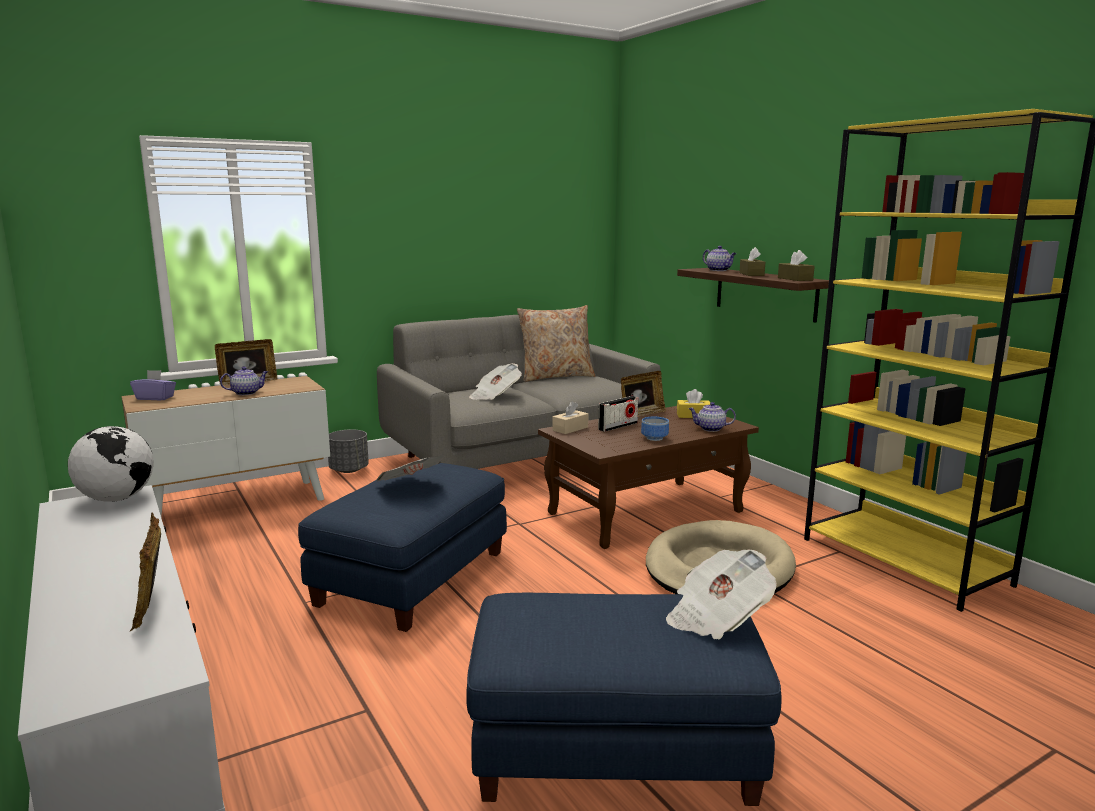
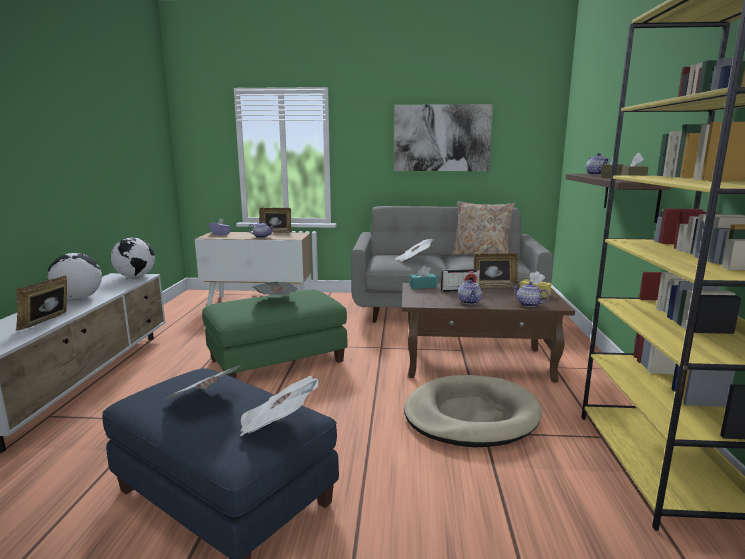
camera: 35 degrees right, 0 degrees up
(102, 557) = (78, 299): none -> globe
(349, 470) = (335, 296): grey planter -> none
(413, 577) = (278, 360): blue ottoman -> green ottoman
(478, 221) = (442, 138): none -> picture
(570, 429) = (423, 286): beige tissue box -> turquoise tissue box
(593, 625) = (204, 401): none -> newspaper
(654, 438) = (469, 302): bowl -> teapot

